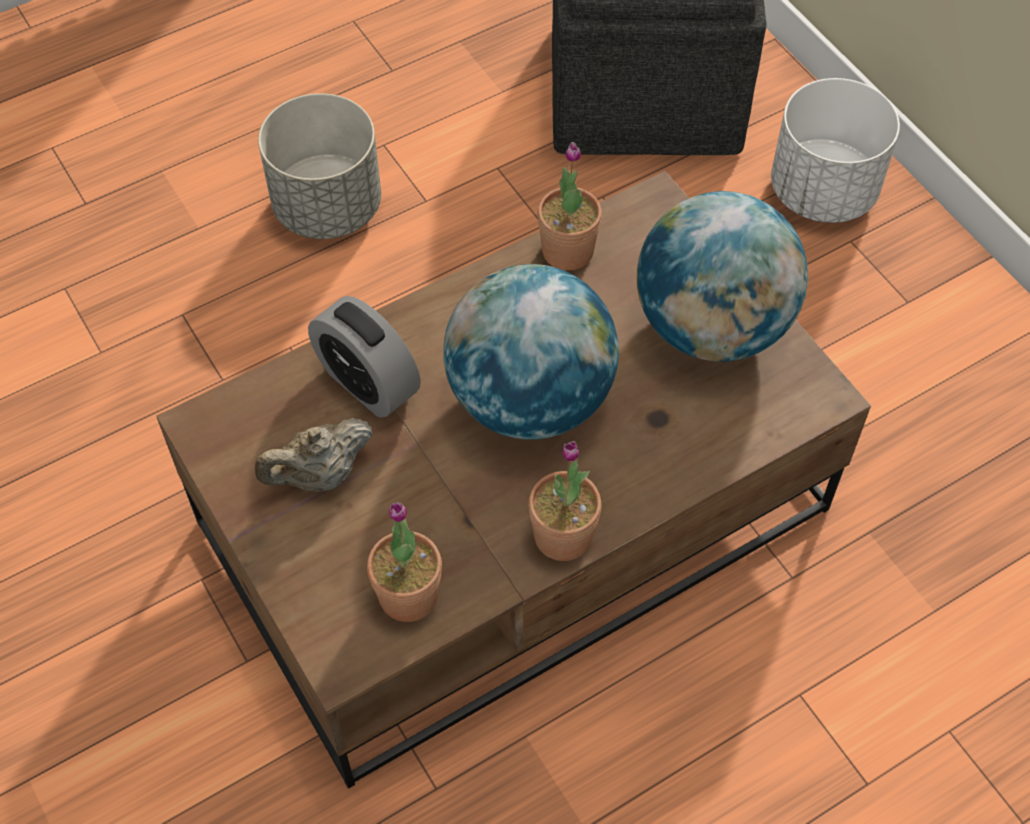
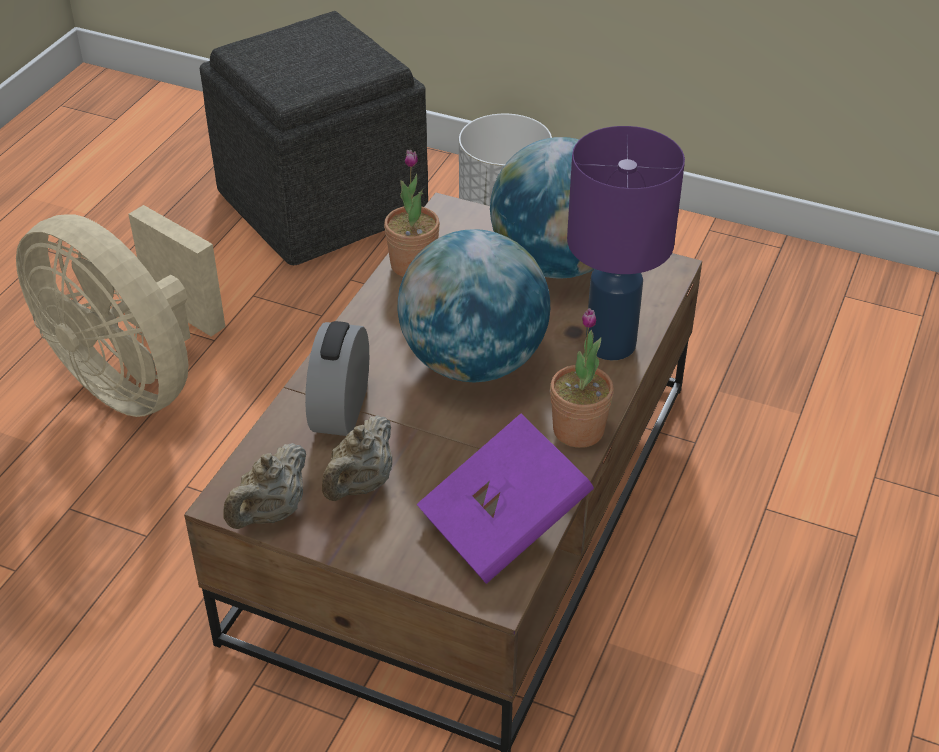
camera: 35 degrees left, 15 degrees down
(224, 458) = (271, 513): none -> beige teapot
(328, 207) = (136, 379): grey planter -> beige fan
(368, 382) = (341, 410): alarm clock -> alarm clock turned 90 degrees clockwise
(408, 595) = (504, 524): potted plant -> purple book
(679, 454) = (609, 344): none -> purple table lamp

